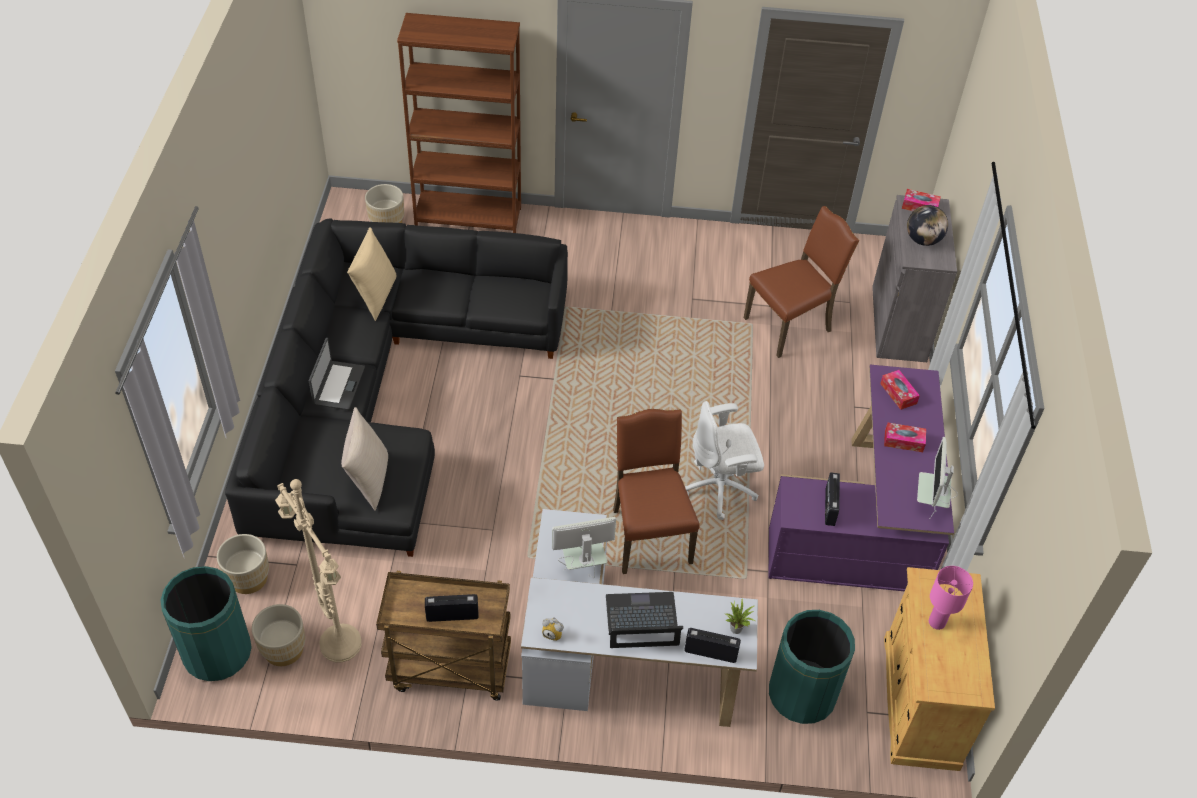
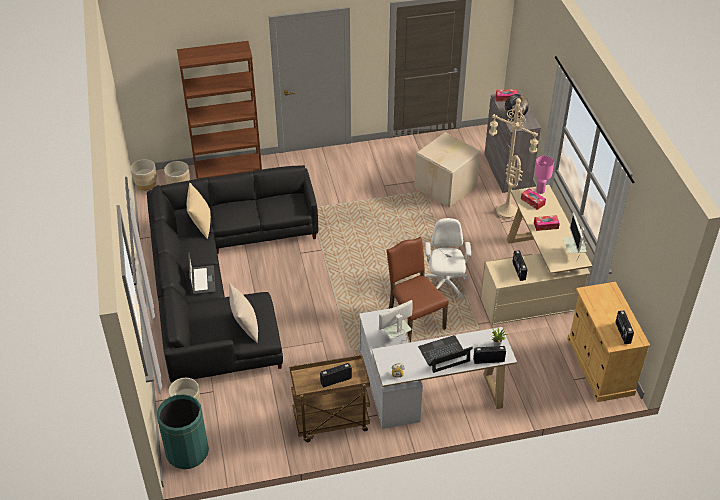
camera: 15 degrees left, 5 degrees down
(283, 649) = (227, 439): beige planter -> beige planter (146, 184)
(337, 644) = (258, 427): beige floor lamp -> beige floor lamp (505, 212)
(720, 488) = (444, 285): white office chair -> white office chair turned 120 degrees clockwise
(790, 325) = (446, 186): brown chair -> cardboard box
(802, 694) = (535, 380): green trash can -> none
(866, 523) = (533, 282): purple desk -> beige desk
(937, 622) = (603, 311): pink table lamp -> pink table lamp (540, 190)
(954, 671) = (622, 333): none -> radio

